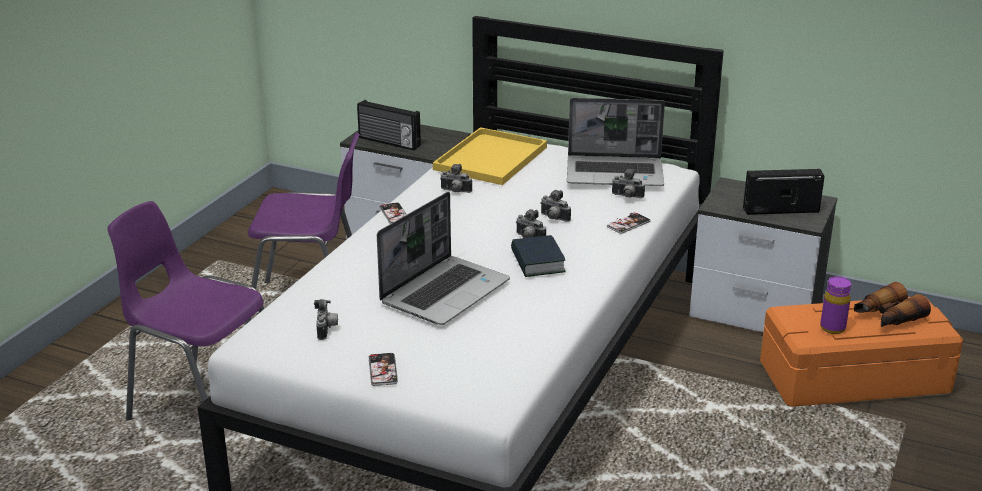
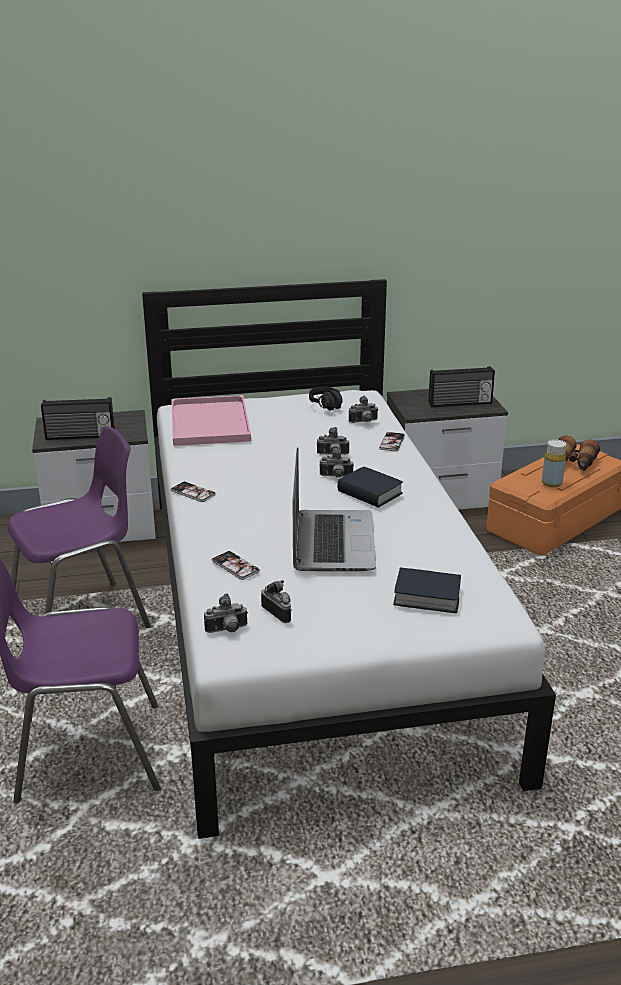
camera: 35 degrees left, 0 degrees up
(383, 370) = (380, 626): phone -> phone (235, 566)
(455, 191) = (219, 458): camera -> camera (227, 630)
(456, 363) = (427, 596): none -> book
(490, 157) = (208, 422): yellow tray -> pink tray
(616, 173) = (329, 406): laptop -> black headphones
(780, 209) = (460, 403): radio -> radio turned 150 degrees counterclockwise
(832, 328) = (551, 483): purple bottle -> yellow bottle

